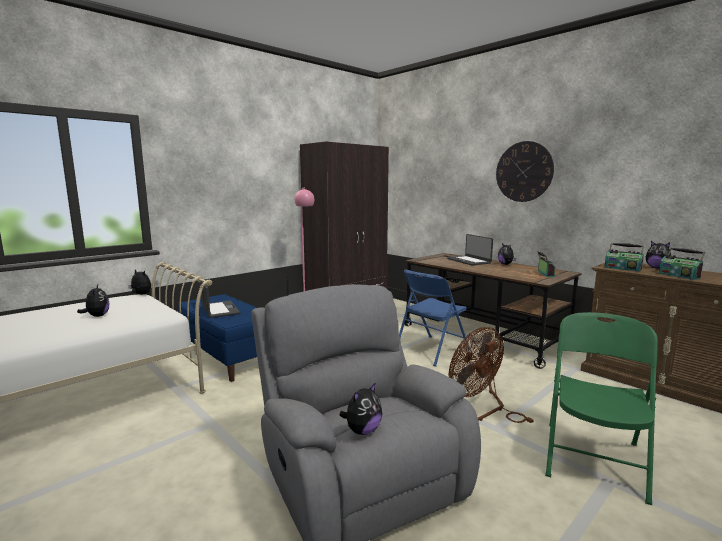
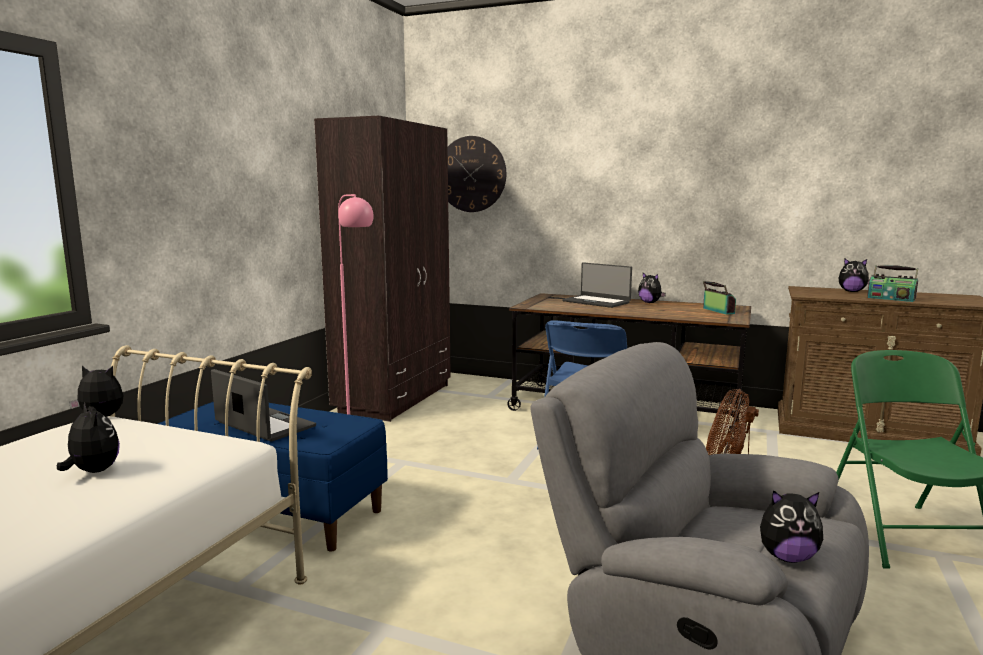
camera: 25 degrees left, 0 degrees up
(362, 431) = (787, 557): plush toy -> plush toy turned 75 degrees clockwise
(524, 171) = (663, 171): wall clock -> wall clock (471, 174)
(622, 268) = (823, 295): radio -> none

